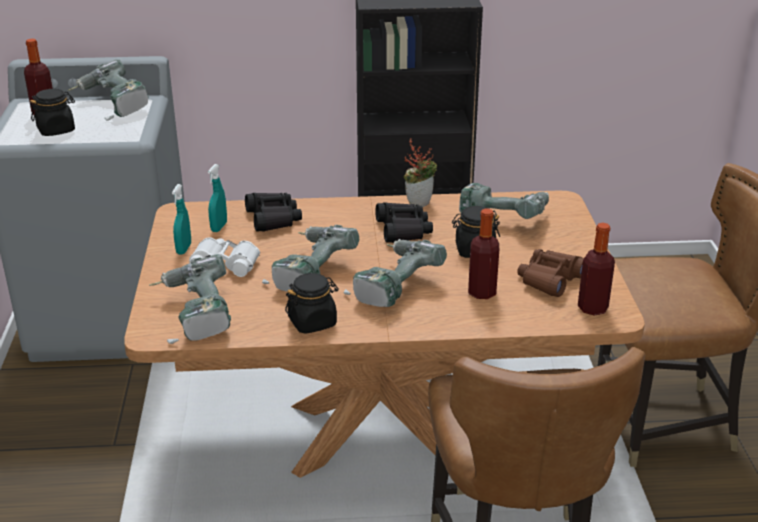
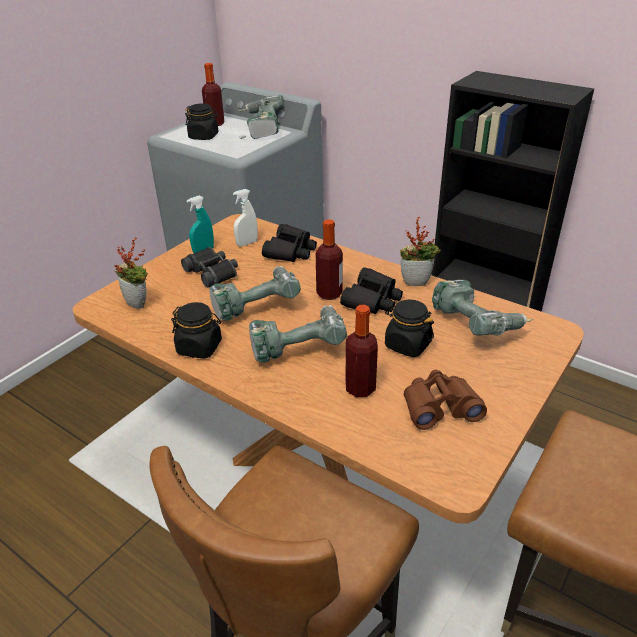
camera: 40 degrees right, 5 degrees up
(194, 315) = (139, 303): power drill -> potted plant
(219, 227) = (247, 243): turquoise spray bottle -> white spray bottle
(226, 263) = (212, 272): white binoculars -> black binoculars
(592, 308) = (443, 460): bottle -> bottle (329, 294)

